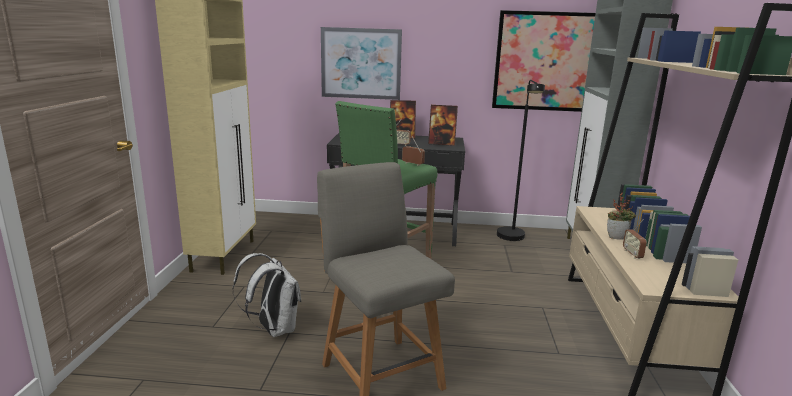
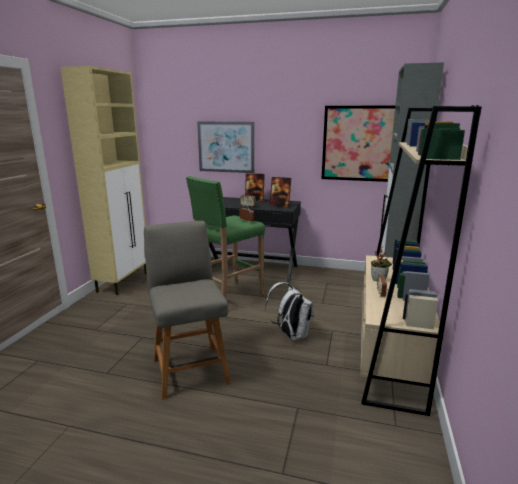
camera: 10 degrees right, 0 degrees up
(273, 329) = (133, 334): white backpack -> white backpack (291, 335)
(512, 239) = (335, 278): black floor lamp -> none

